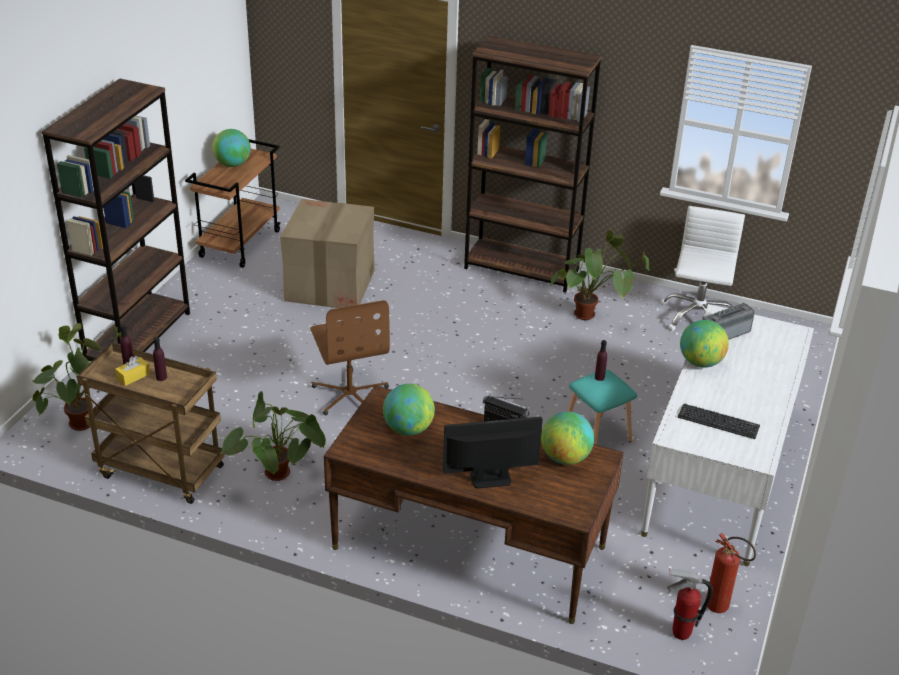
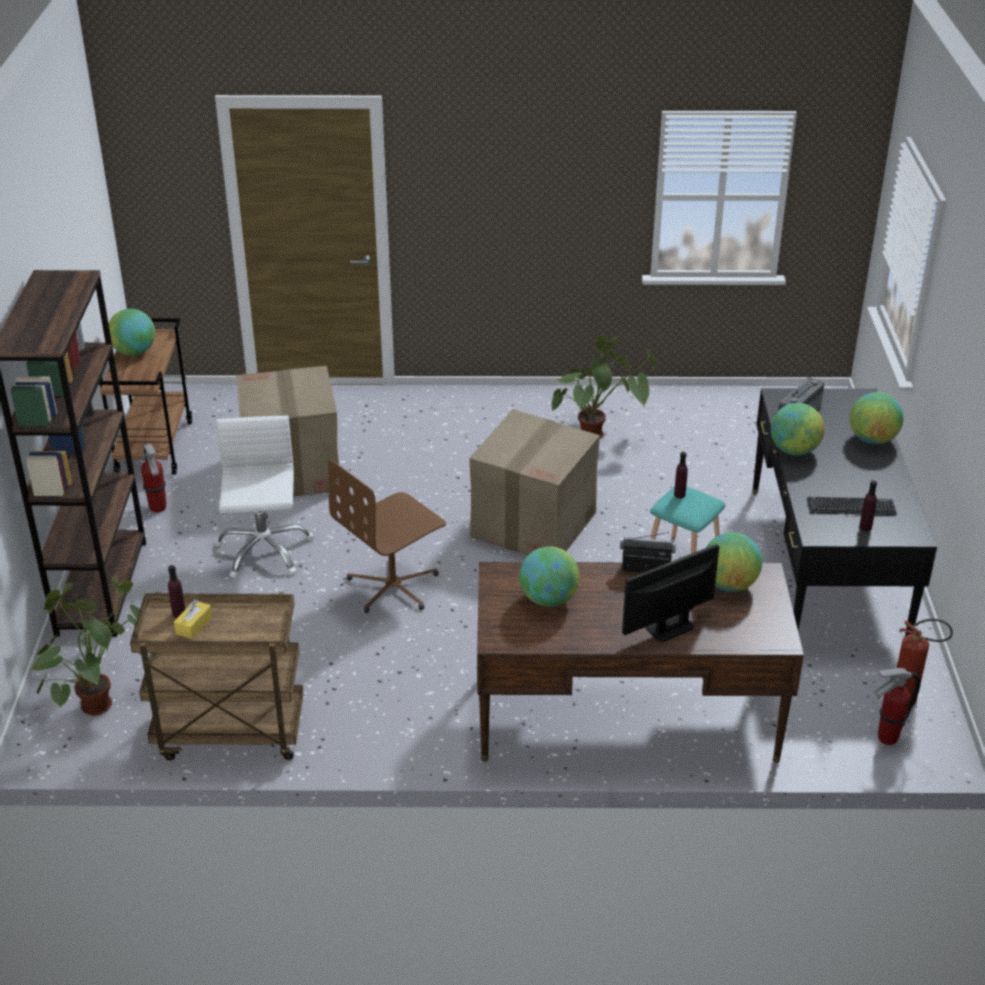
camera: 20 degrees left, 0 degrees up
(161, 377) = (228, 618): purple bottle -> purple bottle (865, 527)
(214, 290) = (158, 508): none -> fire extinguisher
(281, 481) = (378, 704): potted plant -> none
(350, 394) = (394, 586): brown office chair -> brown office chair turned 90 degrees clockwise
(492, 374) = (534, 524): none -> cardboard box
(521, 269) = (494, 402): brown bookcase -> none
(697, 316) = (705, 408): white office chair -> white office chair (263, 550)
(719, 473) = (825, 566): white desk -> black desk
(778, 370) = (872, 439): none -> globe

